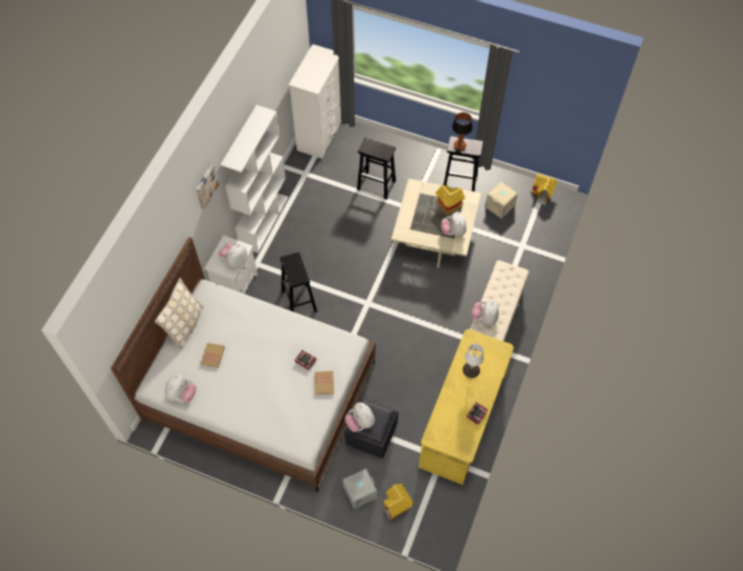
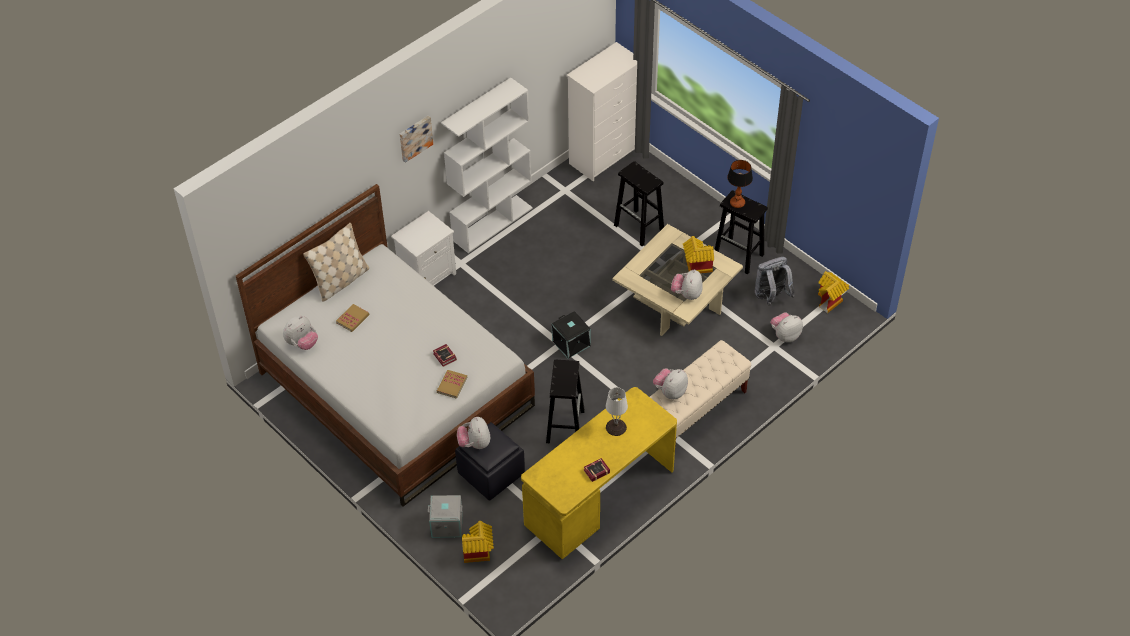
camera: 25 degrees right, 10 degrees down
(235, 260) = (427, 239): plush toy -> plush toy (785, 335)
(298, 300) = (486, 315): black stool -> black stool (565, 425)
(376, 299) = (571, 343): none -> black storage box
(500, 207) = (771, 297): beige storage box -> grey backpack

